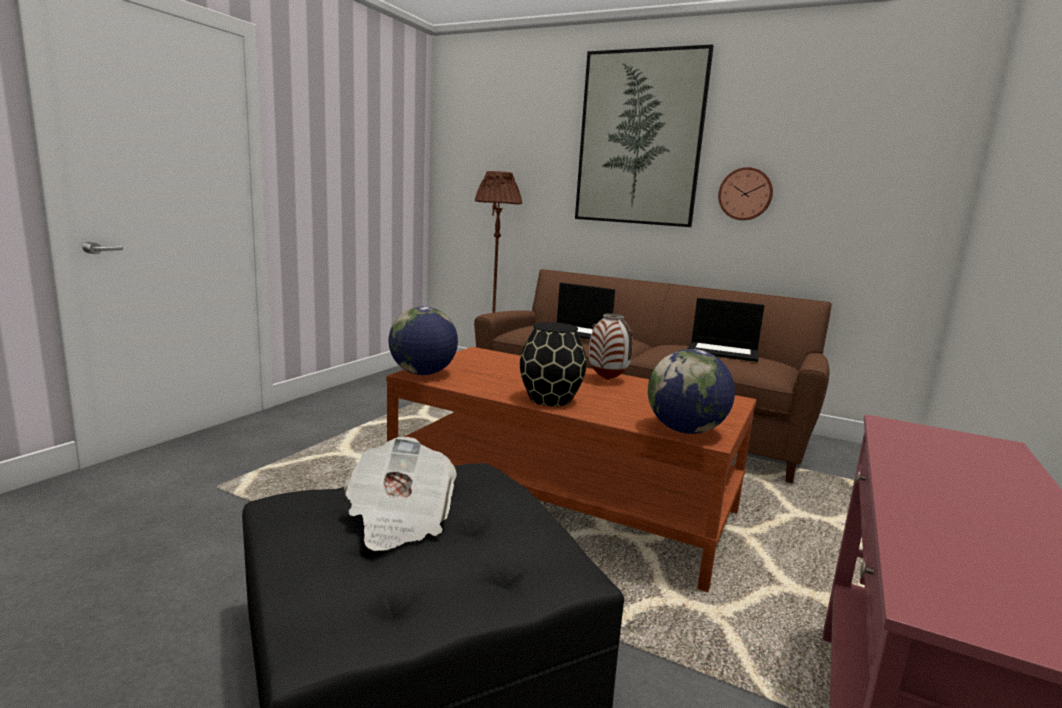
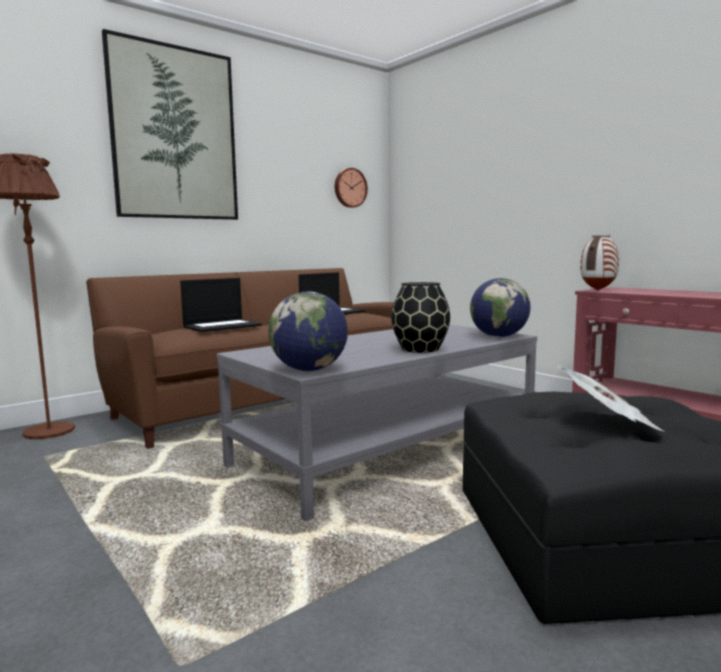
camera: 65 degrees left, 5 degrees down
(562, 501) = (389, 450): brown coffee table -> grey coffee table
(608, 380) = (375, 336): vase -> vase (597, 290)
(745, 194) = (272, 190): wall clock -> wall clock (349, 188)

